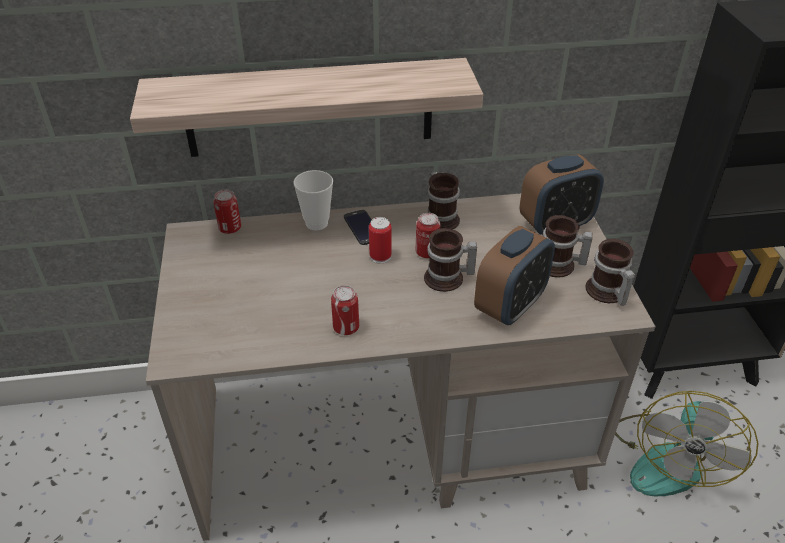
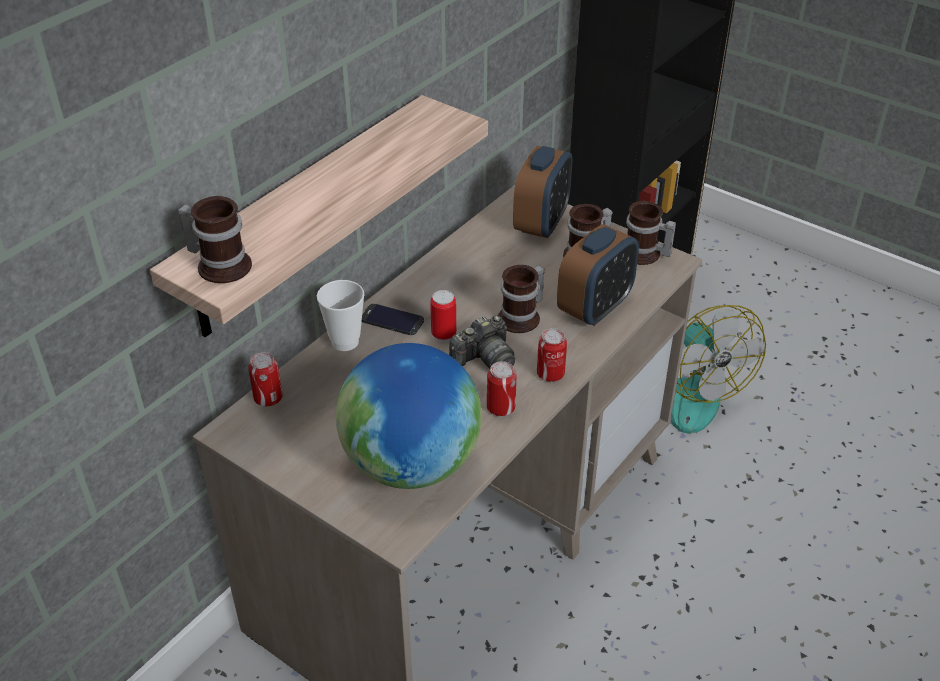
camera: 45 degrees left, 0 degrees up
(244, 322) = (412, 464): none -> globe
(383, 289) = (485, 359): none -> camera
(427, 252) = (476, 307): can -> can (550, 374)
(441, 217) = (446, 270): mug -> mug (221, 264)
(510, 306) = (595, 308): alarm clock -> alarm clock turned 45 degrees clockwise

